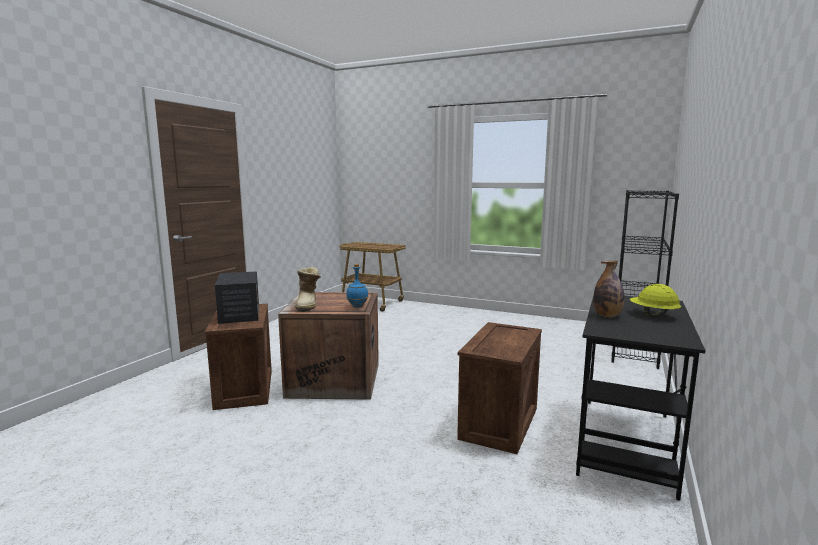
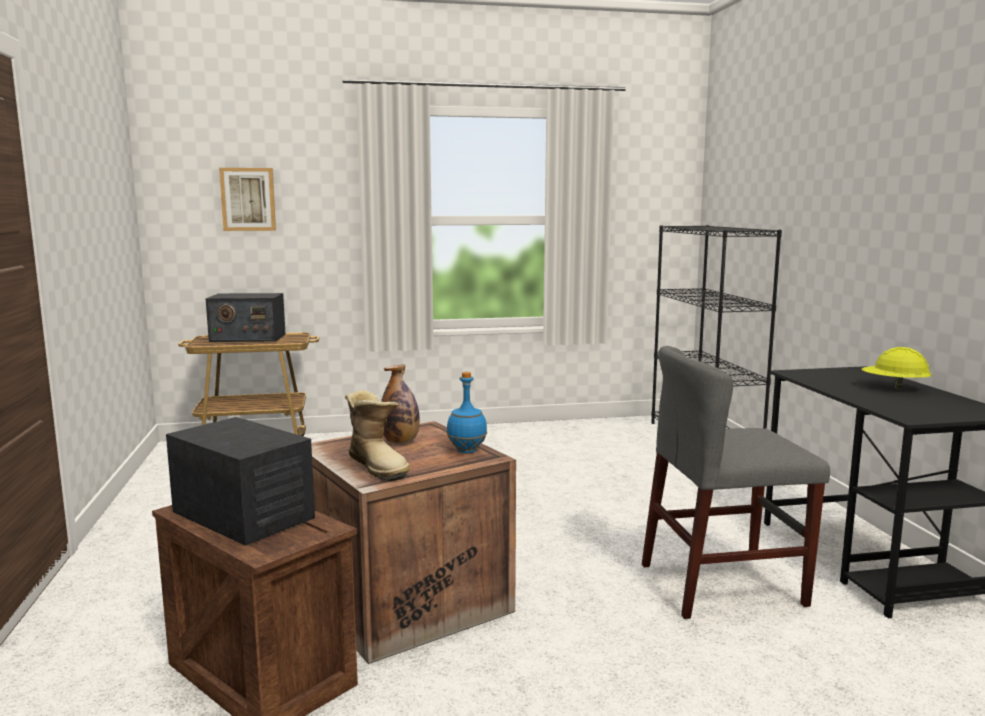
camera: 35 degrees left, 0 degrees up
(372, 244) = (247, 338): none -> radio
(384, 173) = (248, 199): none -> picture
(498, 422) = (722, 584): crate -> grey chair
(607, 316) = (865, 397): bottle -> bottle (400, 441)

